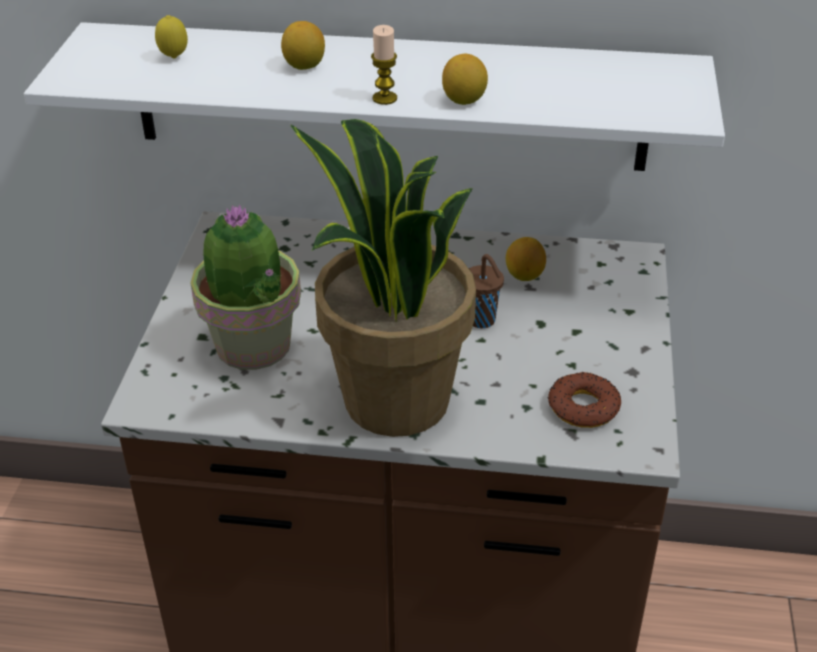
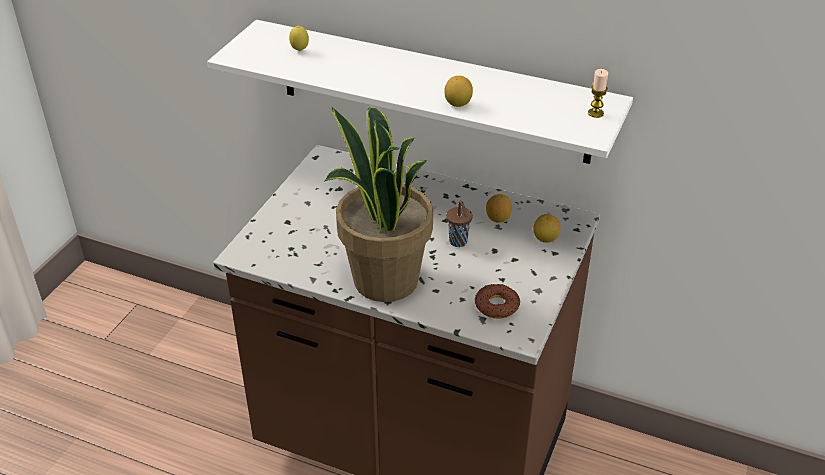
camera: 15 degrees right, 0 degrees up
(253, 346) = (314, 233): potted plant -> none
(304, 66) = (373, 67): lemon -> lemon (545, 239)
(384, 98) = (411, 95): candle -> candle (595, 113)

